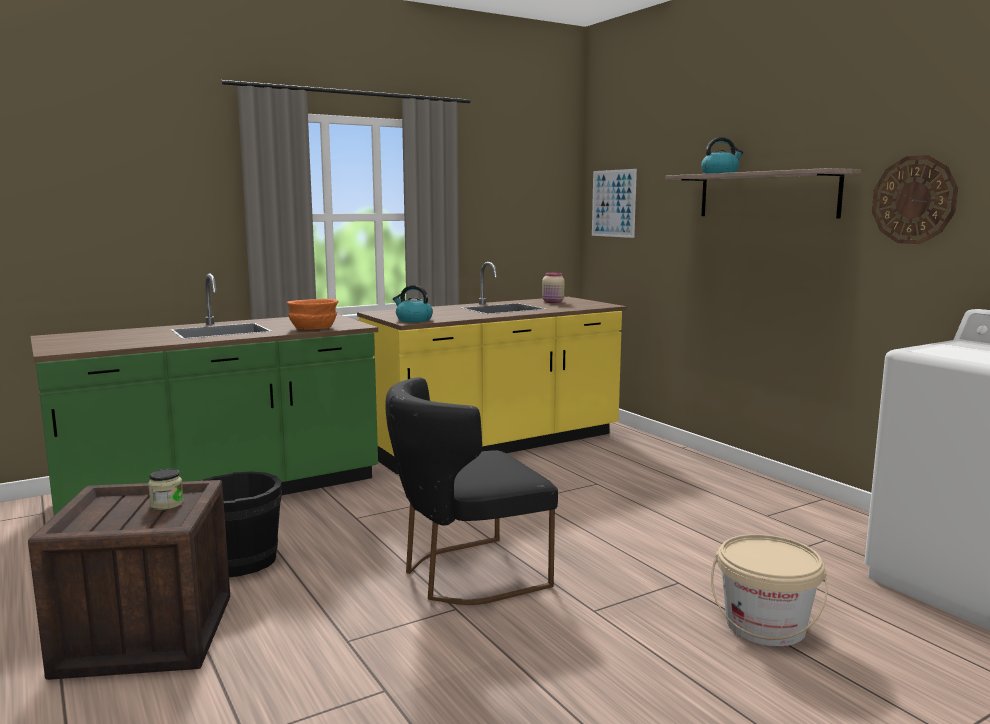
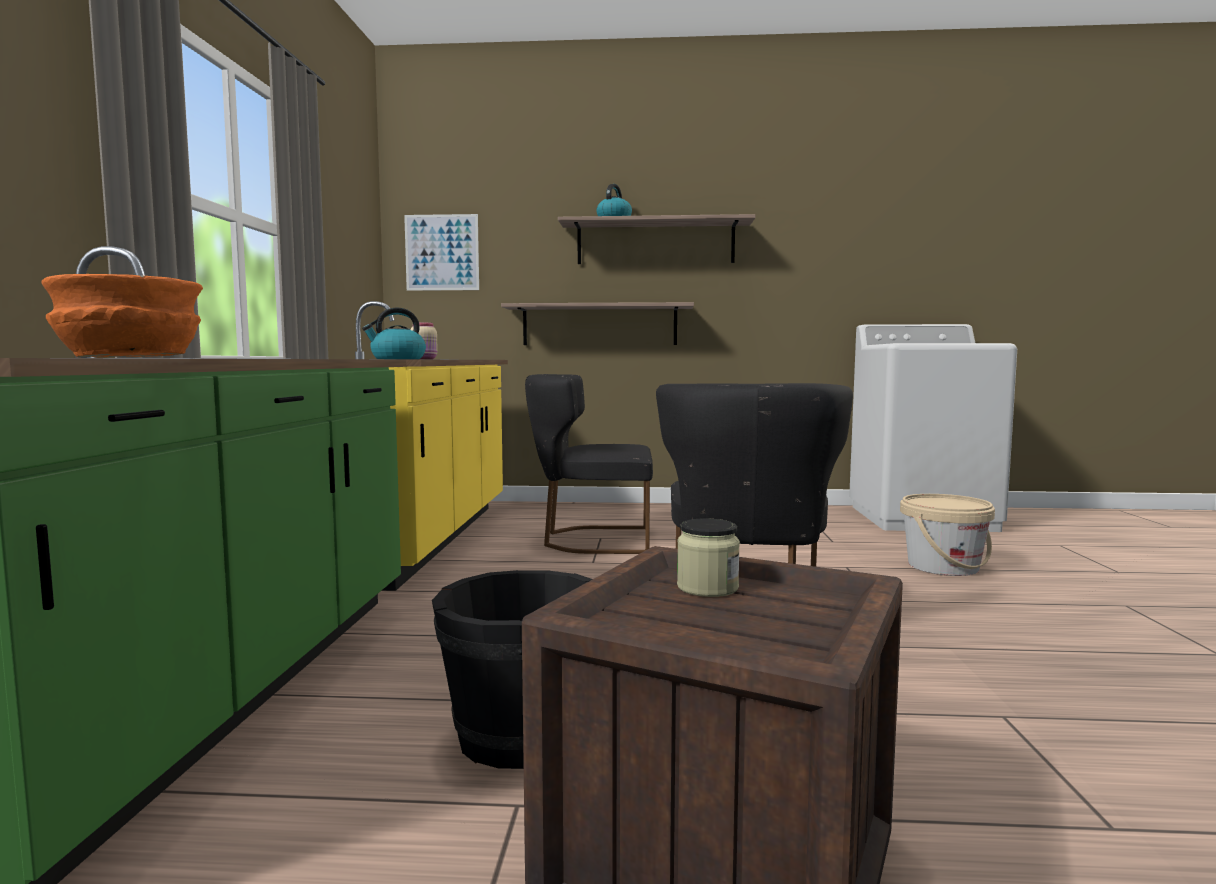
camera: 55 degrees left, 5 degrees down
(312, 328) = (332, 358): orange bowl -> orange bowl (129, 357)
(585, 483) = (591, 540): none -> black chair
(715, 278) = (599, 325): none -> shelf
(914, 200) = (798, 247): wall clock -> none

